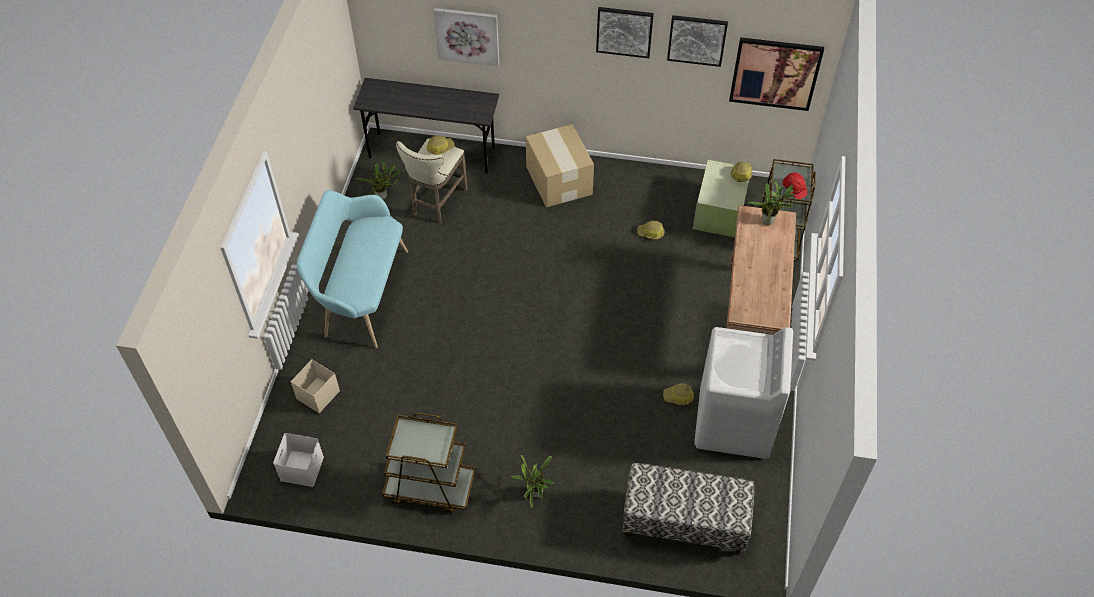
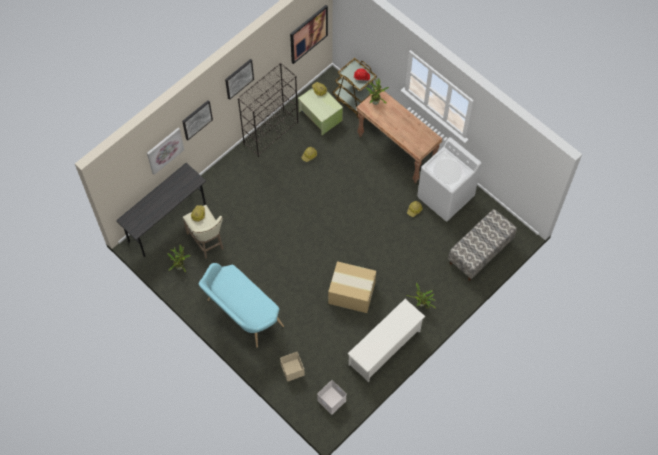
camera: 55 degrees left, 10 degrees up
(429, 487) = (385, 348): brown cart -> white shoe rack
(559, 179) = (239, 173): cardboard box -> cardboard box (351, 292)
(645, 177) = (271, 133): none -> black bookcase
(697, 40) = (271, 52): picture -> picture (197, 119)

